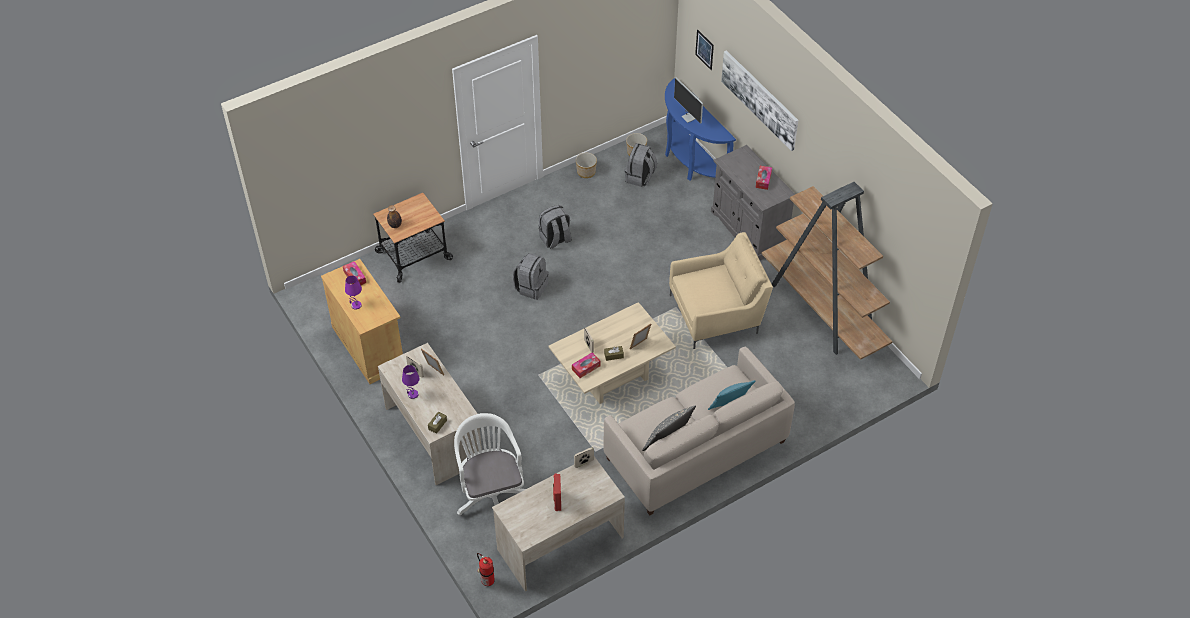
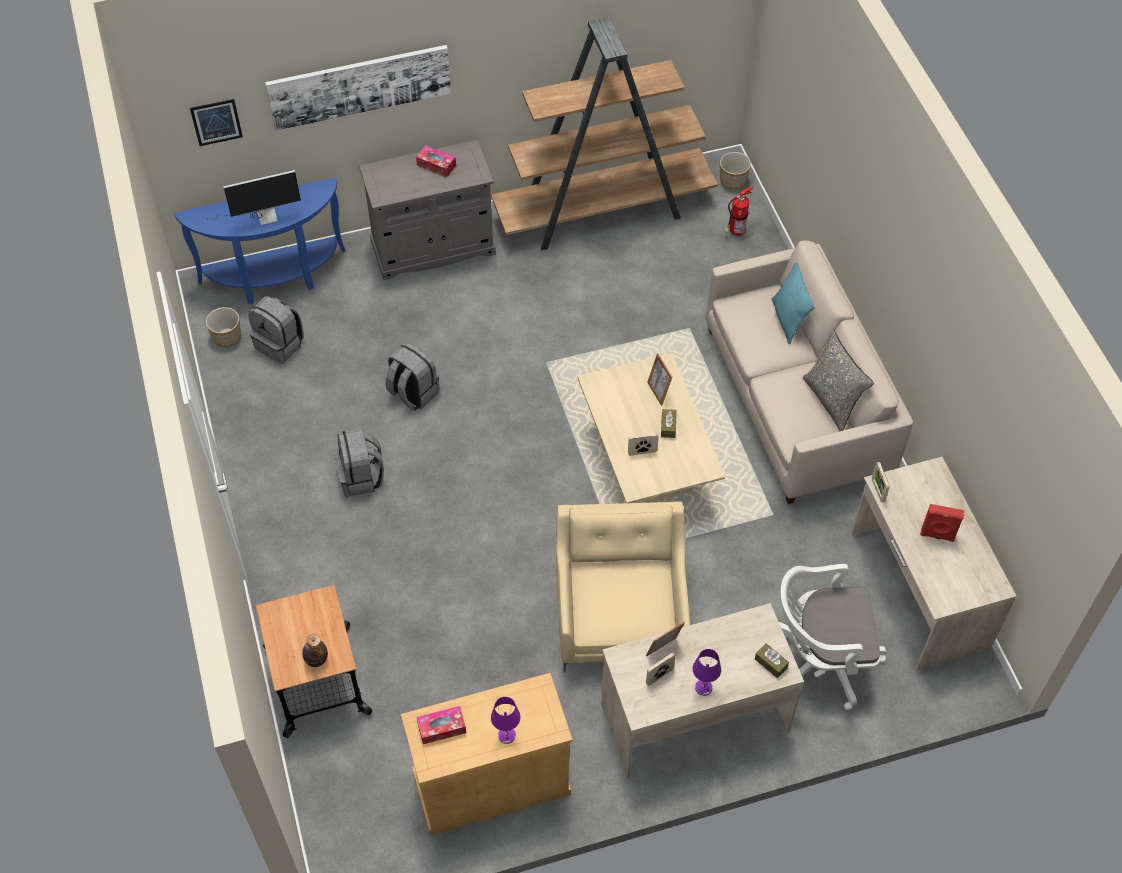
camera: 75 degrees left, 5 degrees up
(486, 580) = (966, 694): fire extinguisher -> fire extinguisher (735, 232)
(531, 287) = (446, 529): grey backpack -> grey backpack (413, 393)
(586, 172) = (238, 408): planter -> planter (732, 181)
(586, 367) = (681, 464): tissue box -> none
(717, 313) = (572, 320): beige armchair -> beige armchair (621, 615)

